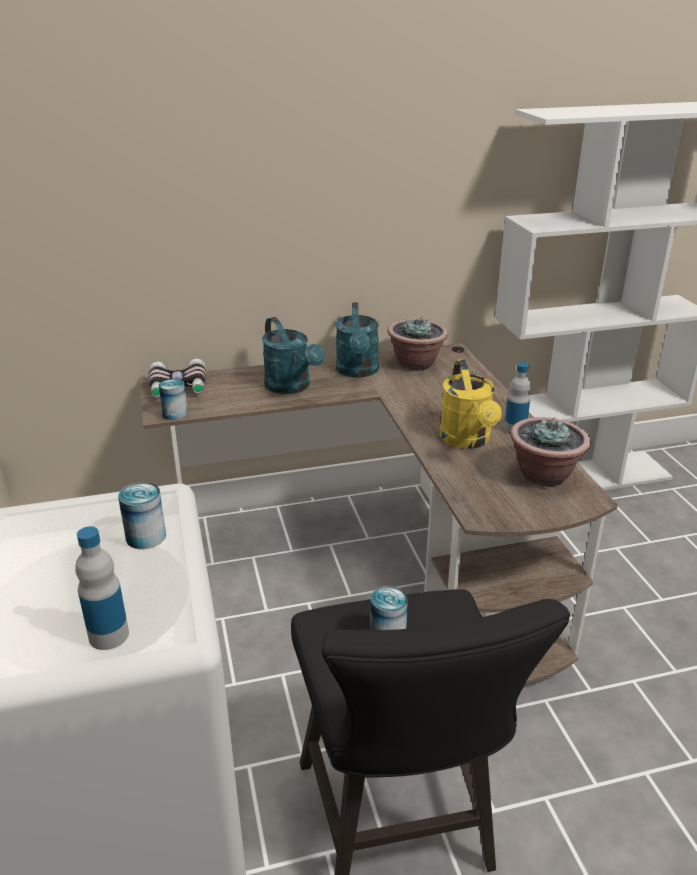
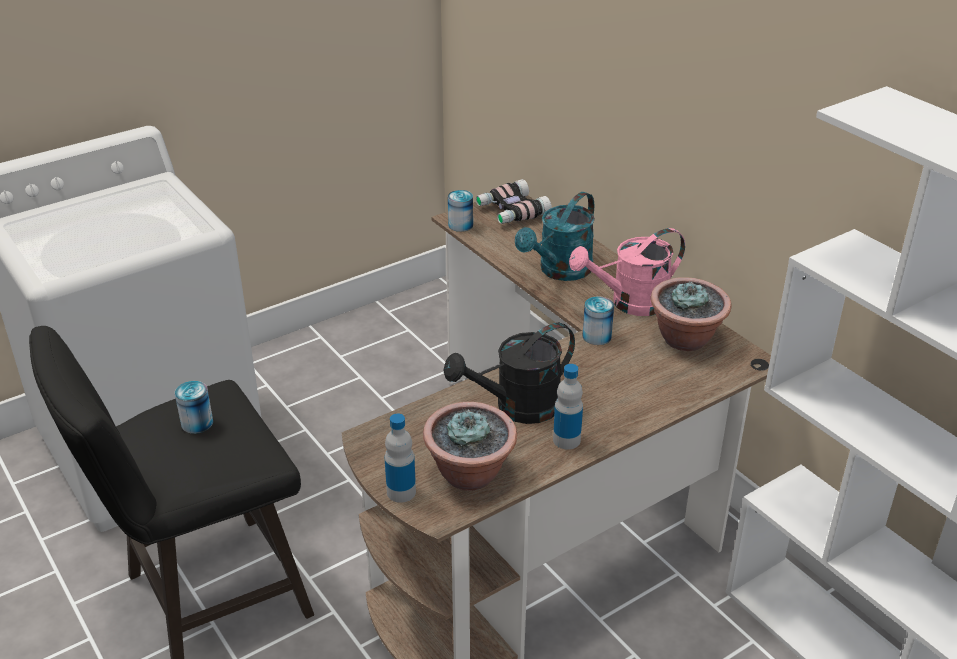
camera: 70 degrees right, 5 degrees up
(109, 635) = (45, 252): bottle -> bottle (401, 492)
(146, 536) = (151, 235): can -> can (596, 336)
(358, 372) = (630, 303): turquoise watering can -> pink watering can
(468, 440) = (517, 408): yellow watering can -> black watering can

